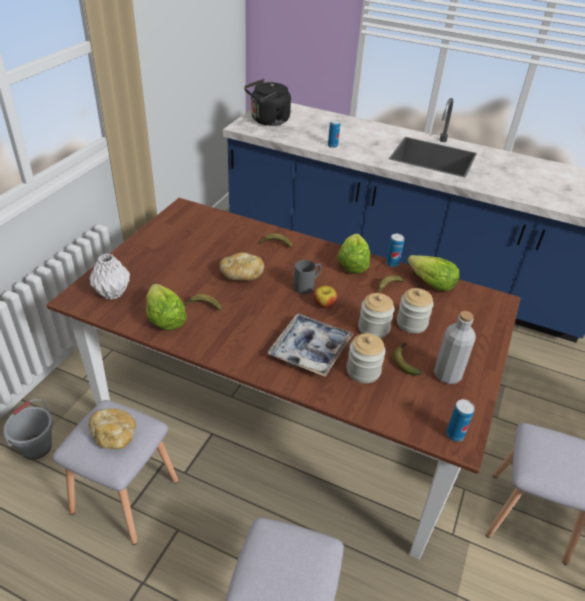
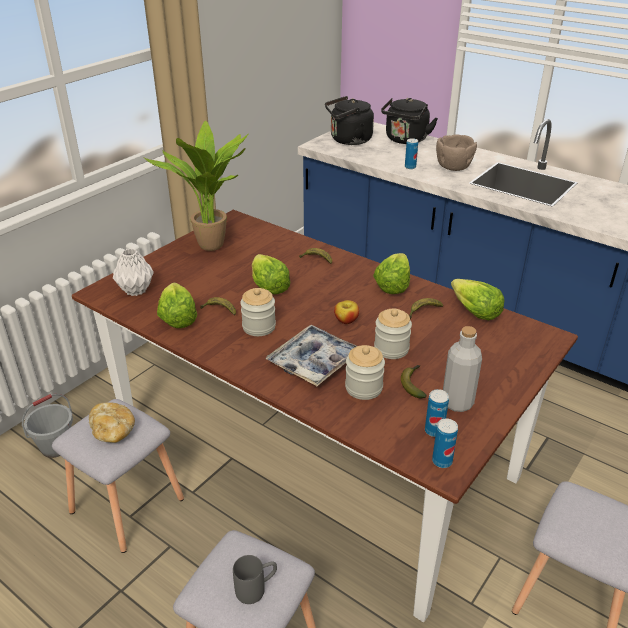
camera: 15 degrees right, 5 degrees down
(175, 239) = (215, 247): none -> potted plant
(241, 275) = (268, 286): bread -> lettuce
(307, 286) = (335, 301): grey mug -> grey mug (256, 588)
(319, 118) = (405, 140): none -> black kettle
(369, 143) = (453, 166): none -> brown bowl
(392, 264) = (437, 288): can -> can (434, 431)
(411, 323) = (436, 348): jar -> jar (259, 327)

